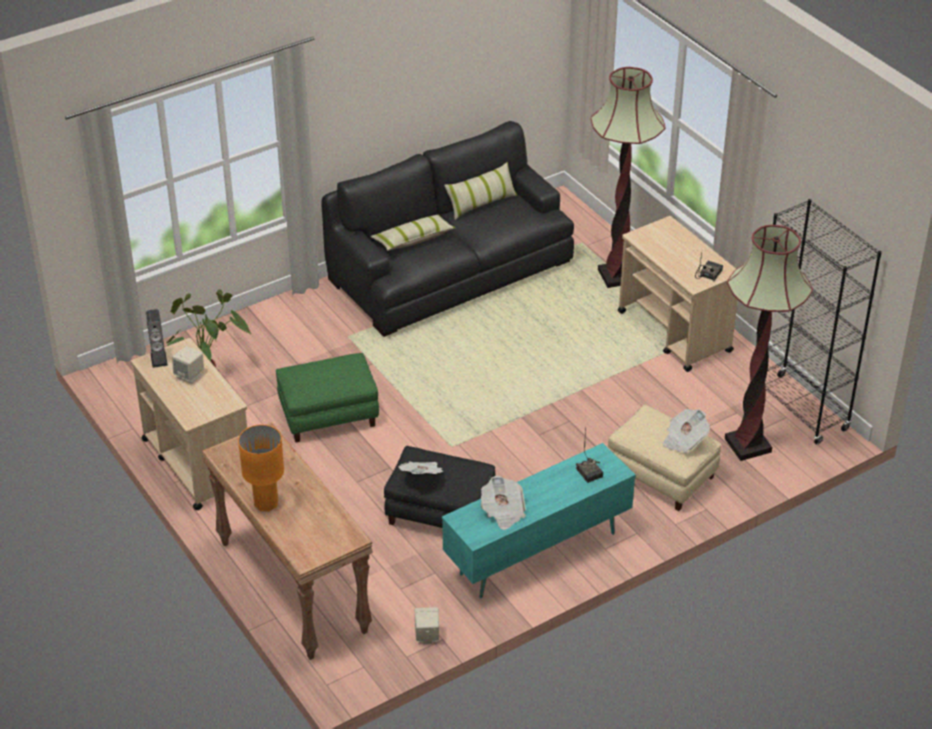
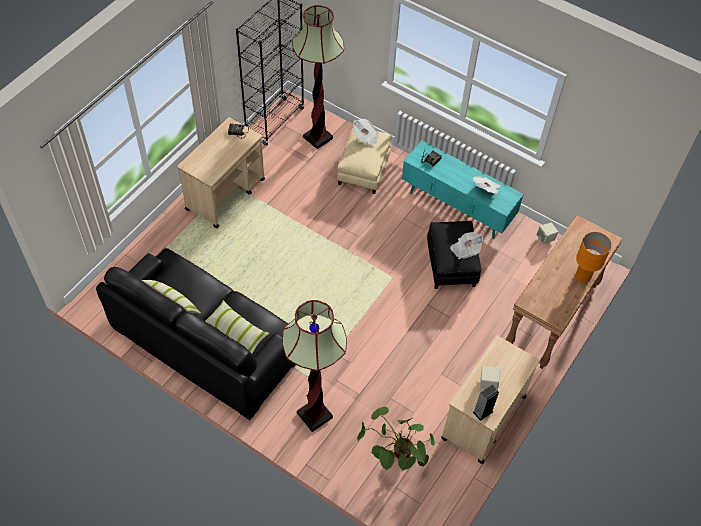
camera: 115 degrees left, 15 degrees up
(328, 415) = (398, 358): green ottoman -> none
(617, 277) = (176, 239): floor lamp -> floor lamp (314, 415)

